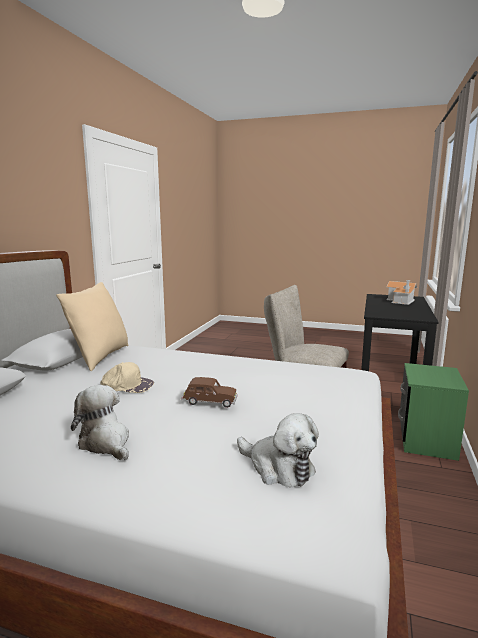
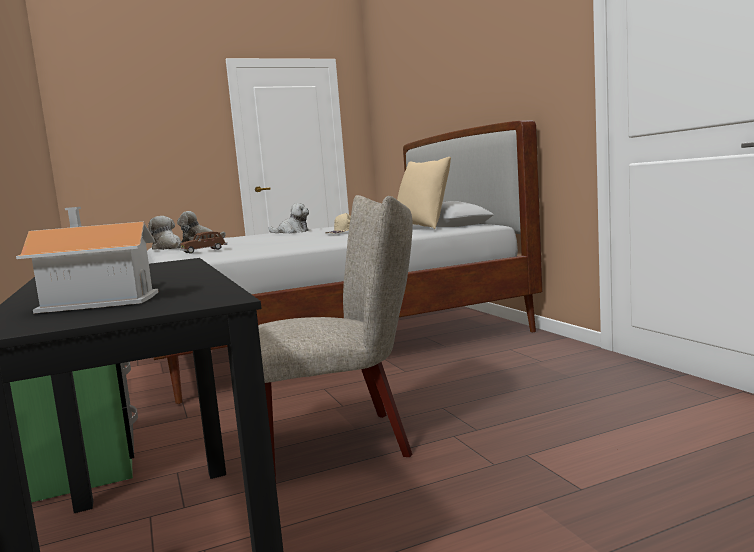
camera: 140 degrees right, 5 degrees down
(209, 402) = (272, 237): brown toy car -> brown toy car (204, 251)
(348, 452) = (168, 248): none -> plush toy

